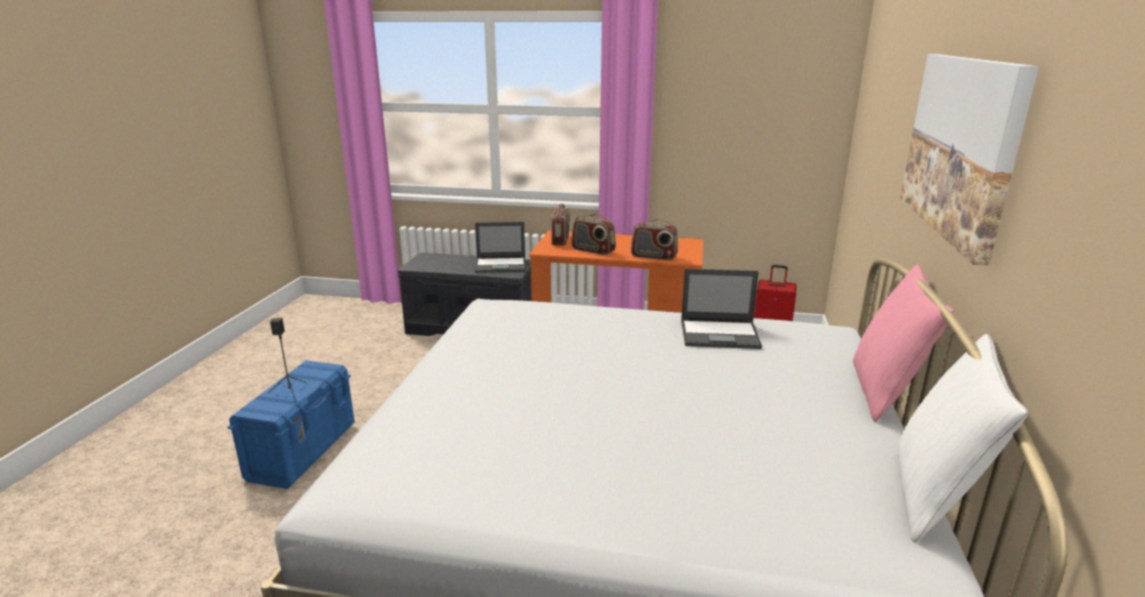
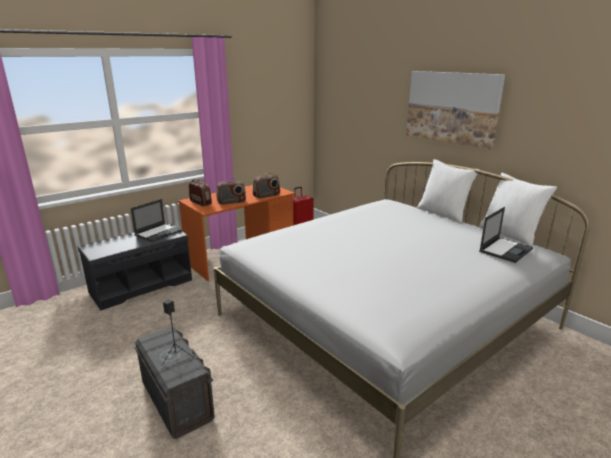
camera: 50 degrees left, 0 degrees up
(303, 451) = (177, 401): blue storage box -> grey storage box
(720, 334) = (366, 215): laptop -> laptop (506, 250)
(885, 391) = (443, 213): pink pillow -> white pillow

